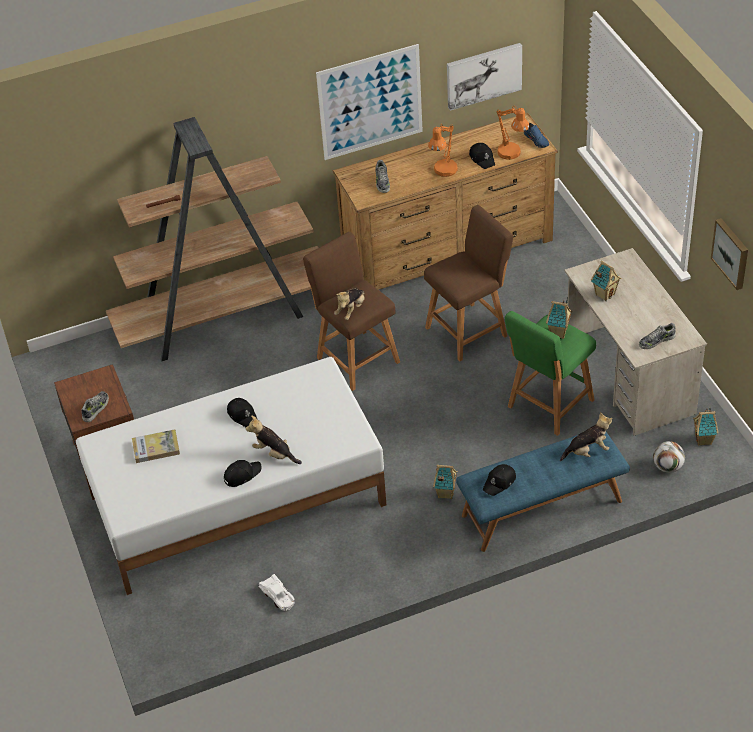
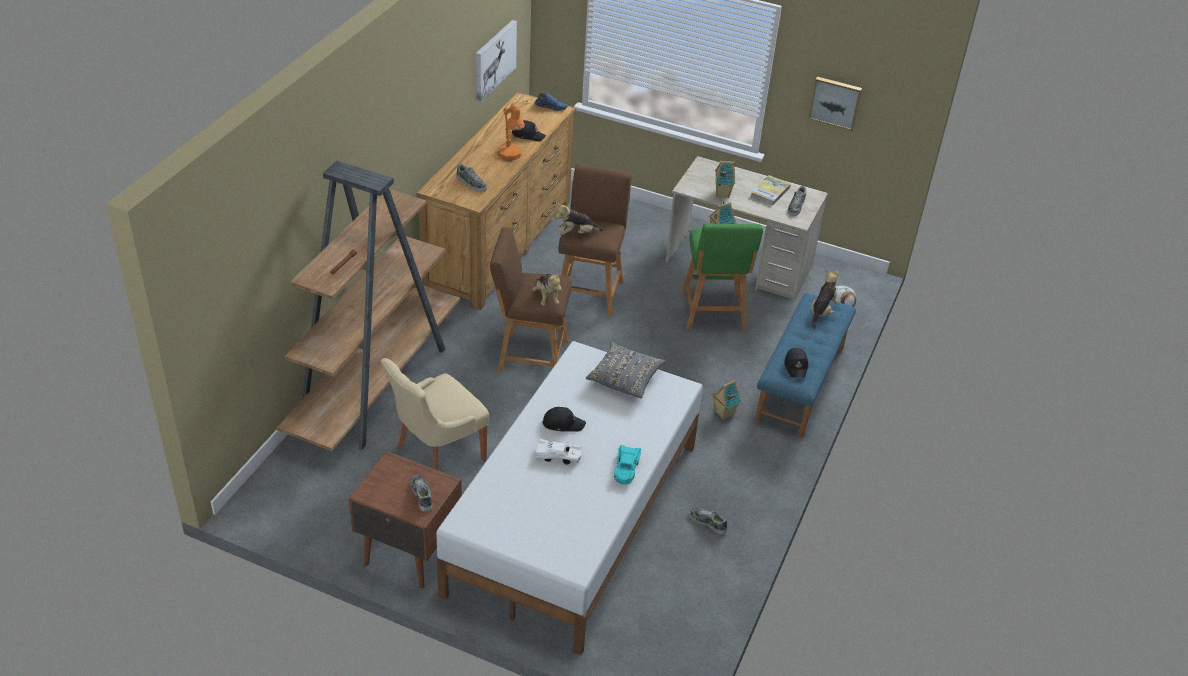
camera: 50 degrees left, 5 degrees down
(156, 448) = (524, 493): book -> book (770, 192)
(203, 395) = (437, 455): none -> beige chair
(242, 475) = (626, 468): black cap -> turquoise toy car
(274, 453) = (629, 437): plush toy -> plush toy (576, 234)
(278, 596) = (704, 568): white toy car -> white toy car (558, 456)
(323, 566) = (708, 522): none -> shoe
(329, 408) = (625, 379): none -> grey pillow
(370, 102) = (435, 109): picture -> none
(512, 154) = (547, 123): orange table lamp -> none
(704, 440) = (838, 280): toy house -> none

